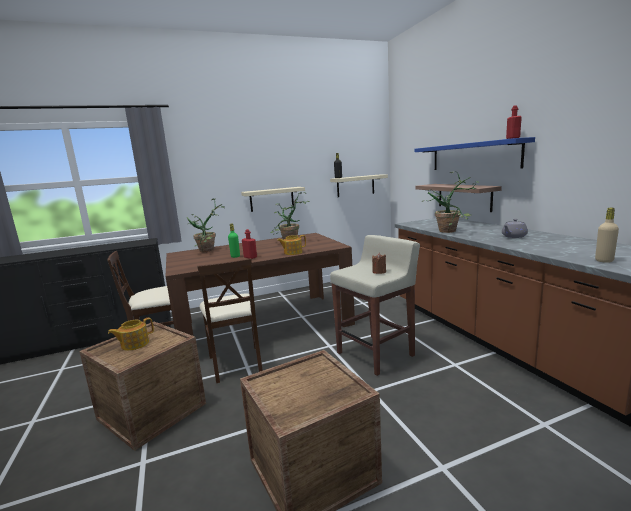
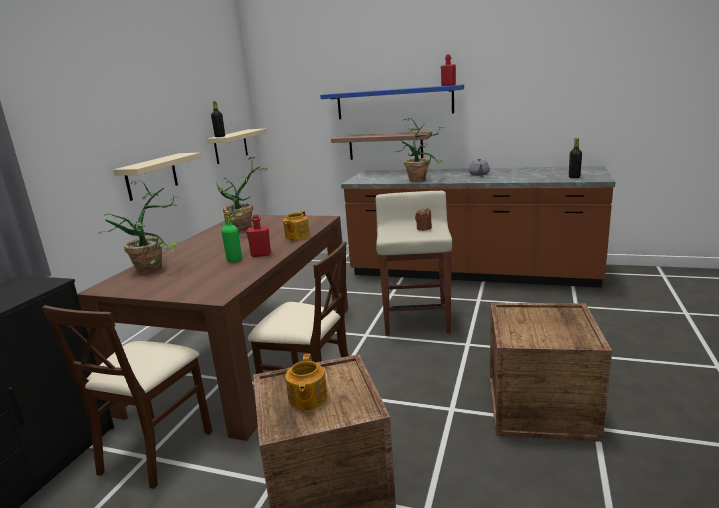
camera: 50 degrees left, 5 degrees up
(604, 261) = (574, 177): beige bottle -> black bottle

